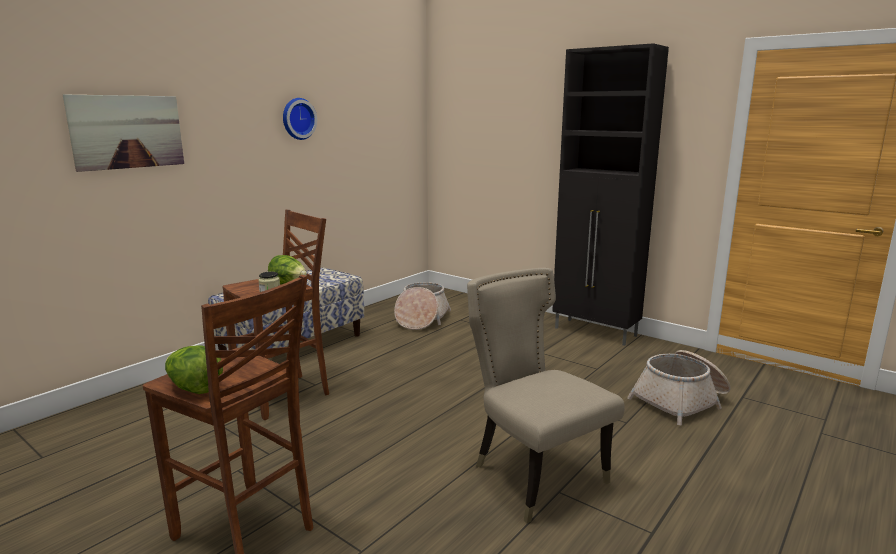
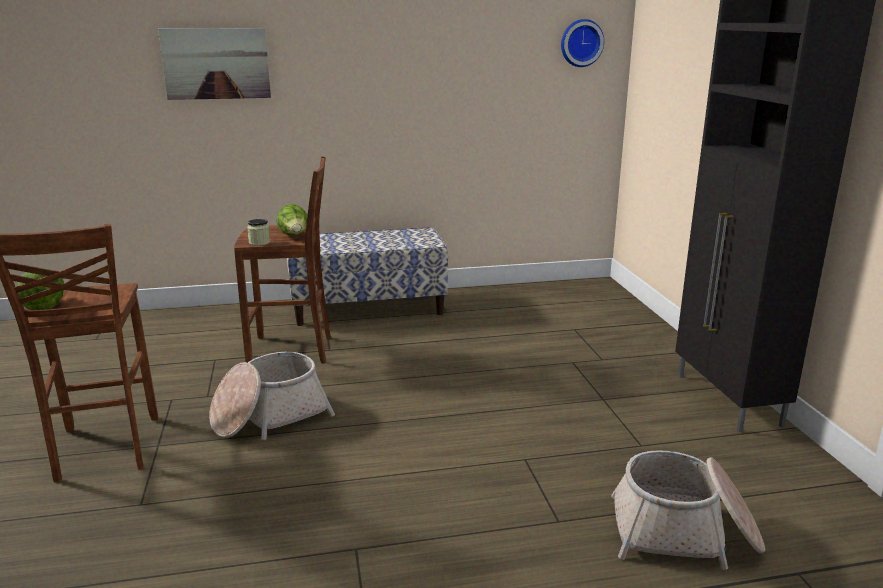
camera: 40 degrees right, 5 degrees up
(297, 119) = (414, 51): wall clock -> wall clock (581, 43)
(421, 319) = (532, 315): basket -> basket (269, 416)
(533, 474) = (363, 519): beige chair -> none

